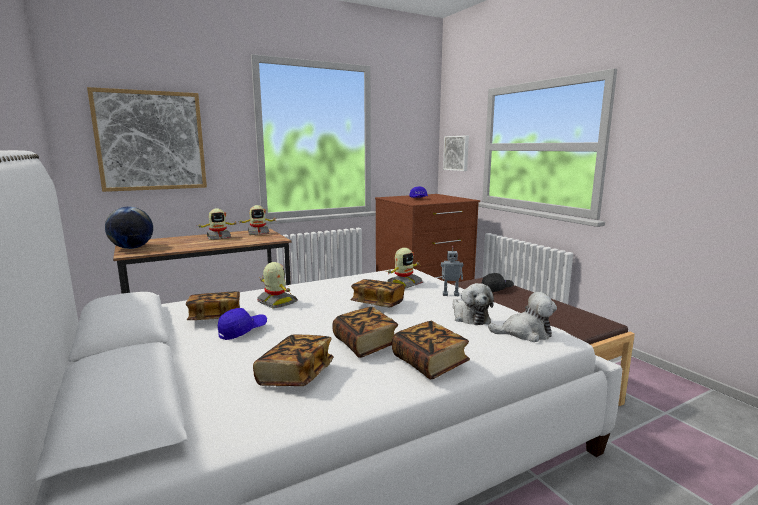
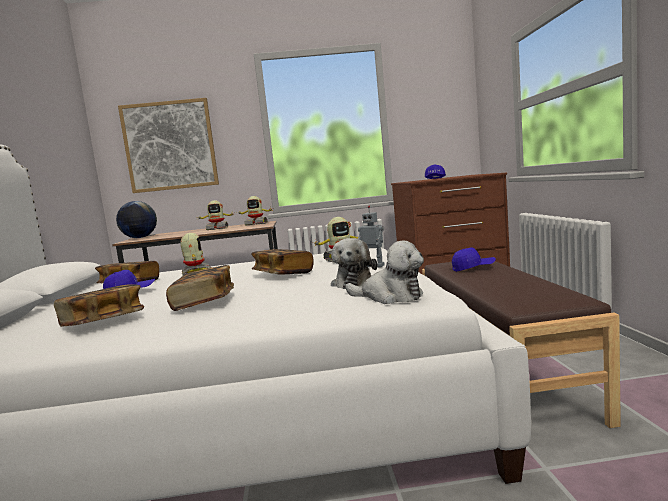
camera: 25 degrees right, 5 degrees down
(429, 363) = (232, 318): book -> none
(457, 153) = (491, 123): picture -> none
(496, 289) = (473, 268): black cap -> blue cap

